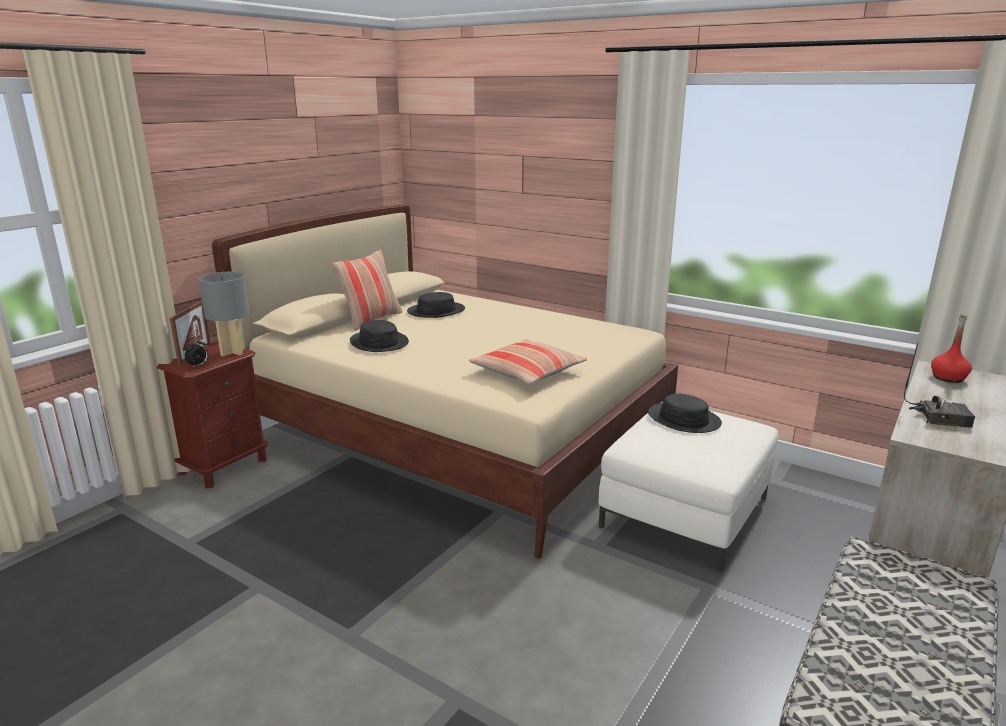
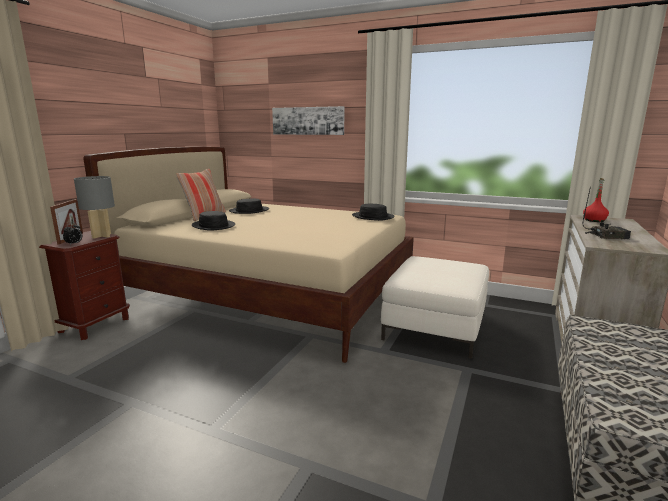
camera: 10 degrees left, 5 degrees down
(527, 372) = (325, 235): pillow -> none
(530, 176) = (308, 121): none -> picture
(683, 419) = (429, 263): black hat -> black hat (372, 217)

